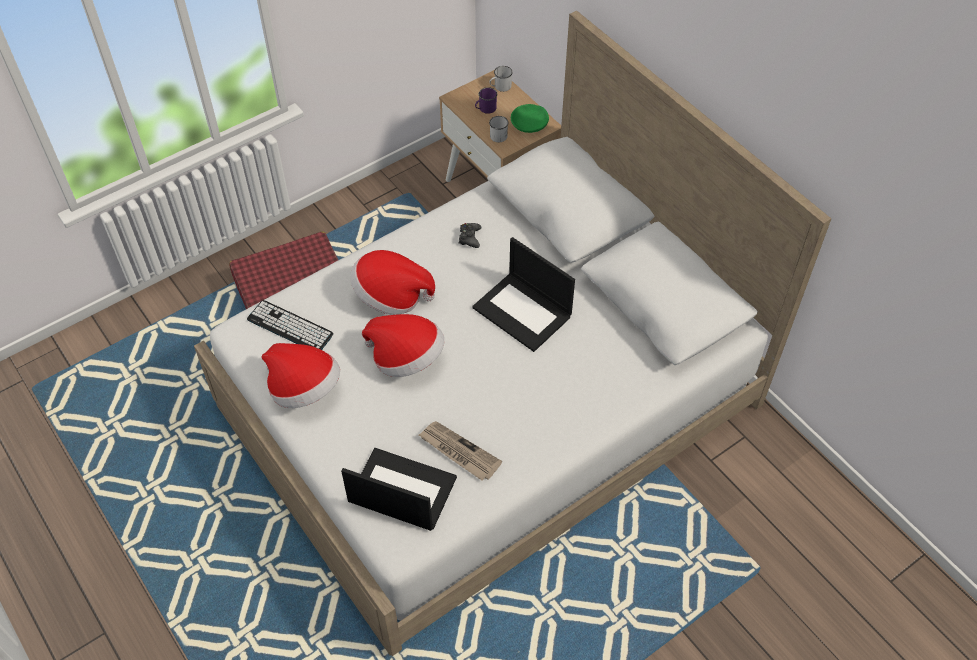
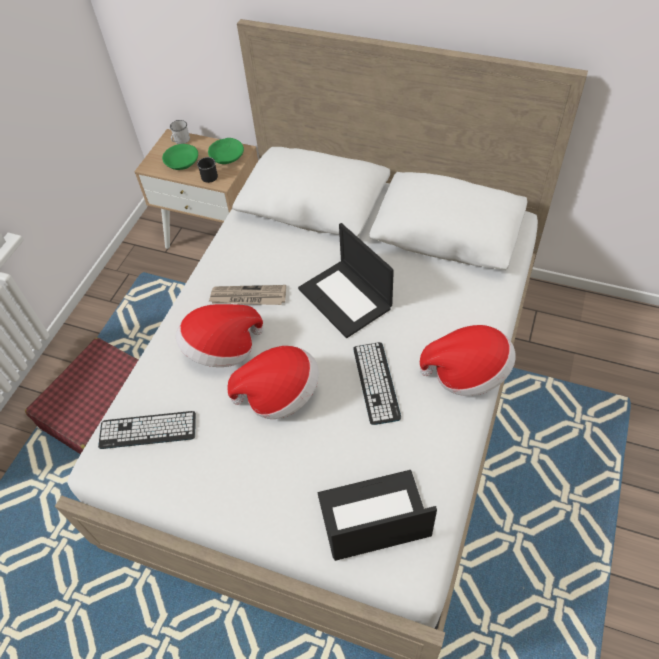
camera: 30 degrees left, 0 degrees up
(304, 389) = (207, 479): hat -> hat (467, 372)
(458, 452) = (393, 448): newspaper -> newspaper (248, 297)
(469, 238) = (251, 264): black game controller -> none
(485, 109) = (181, 162): purple mug -> green bowl
(488, 395) = (376, 382): none -> keyboard
(498, 134) = (208, 175): white mug -> black mug
(523, 312) = (346, 298): laptop -> laptop turned 45 degrees clockwise

